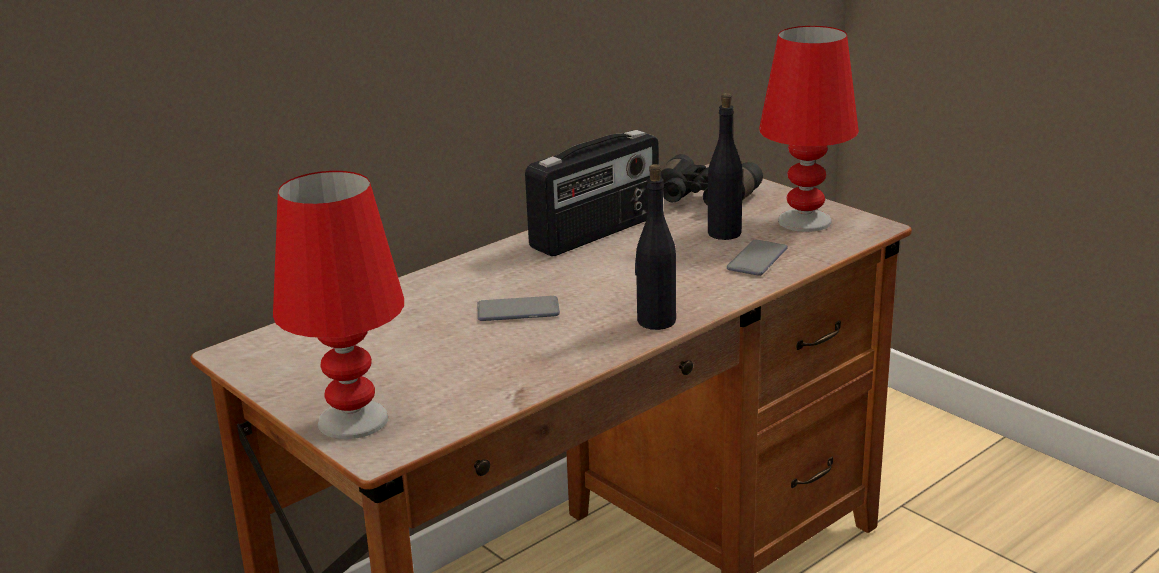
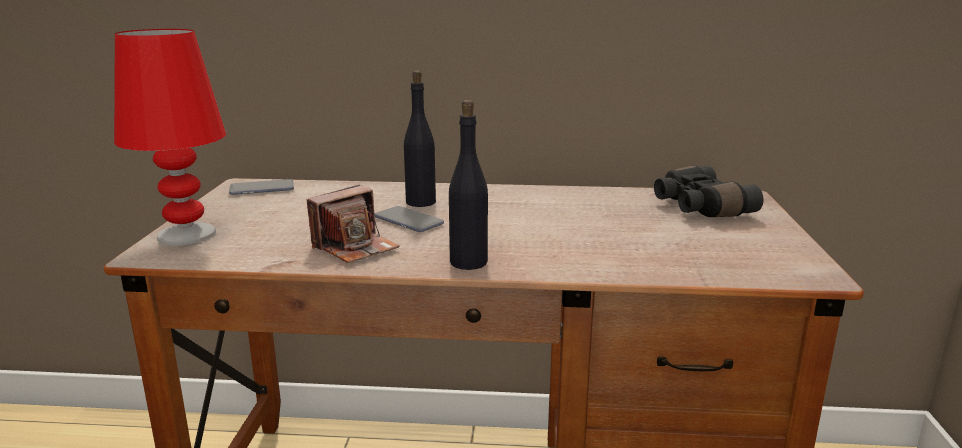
camera: 45 degrees right, 5 degrees down
(540, 353) = (355, 247): none -> camera
(597, 233) = (568, 200): radio -> none
(724, 233) = (661, 232): black bottle -> black bottle (421, 202)
(757, 259) = (645, 257): phone -> phone (262, 189)
(804, 221) = (753, 248): red table lamp -> none

